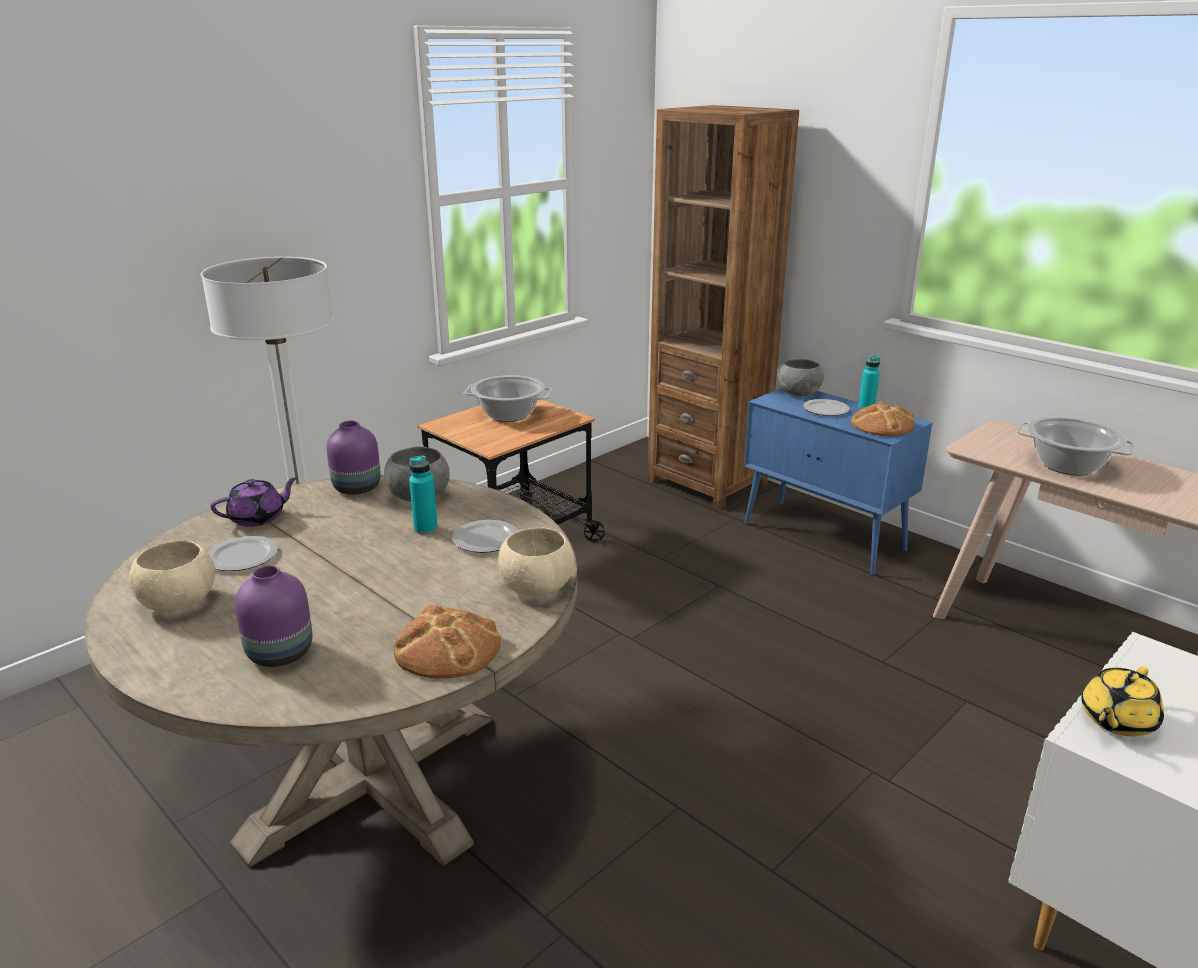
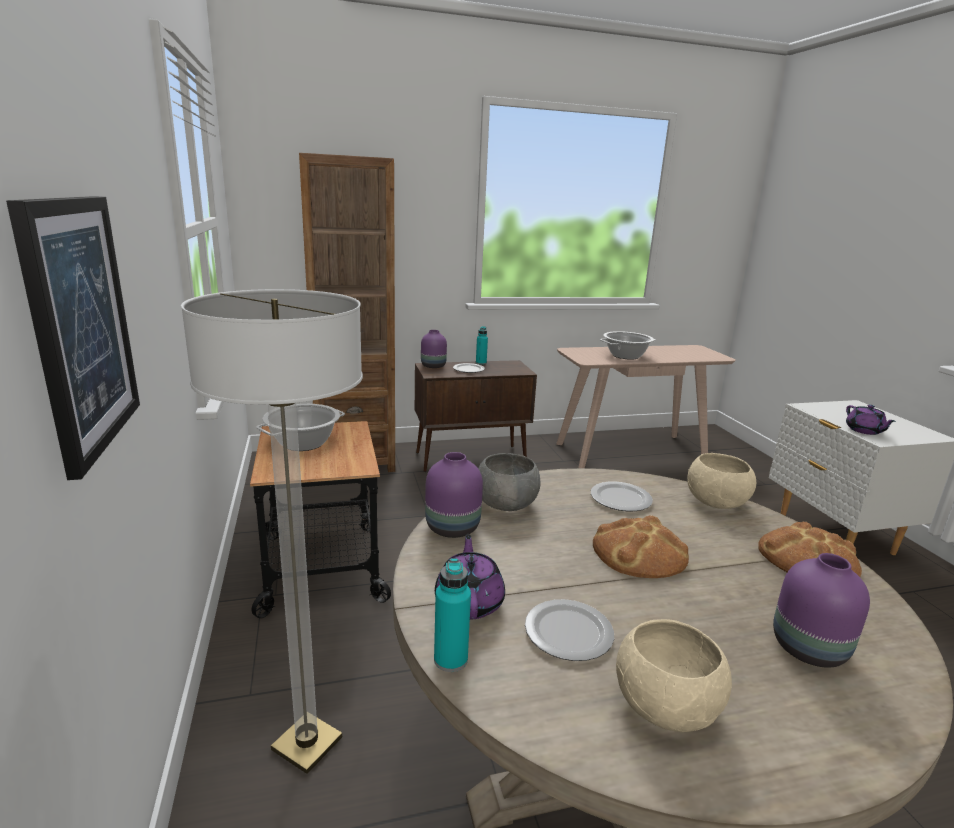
camera: 60 degrees left, 5 degrees down
(179, 265) = (81, 326): none -> picture
(425, 529) = (580, 517): turquoise bottle -> turquoise bottle (450, 659)
(799, 393) = (434, 366): grey bowl -> purple vase
(824, 537) = (472, 458): blue cabinet -> brown cabinet
(882, 425) = (509, 368): bread -> bread (639, 552)
(1116, 720) = (864, 431): yellow teapot -> purple teapot

